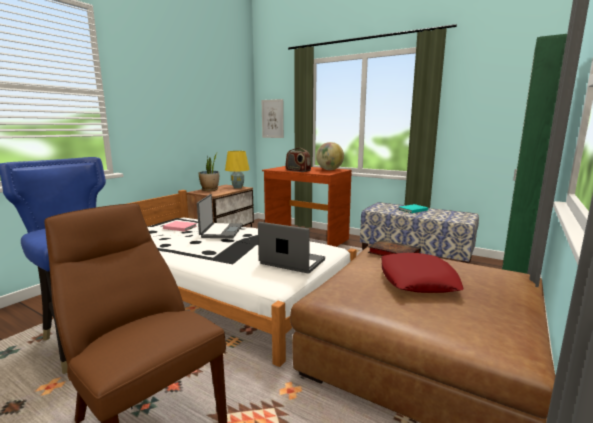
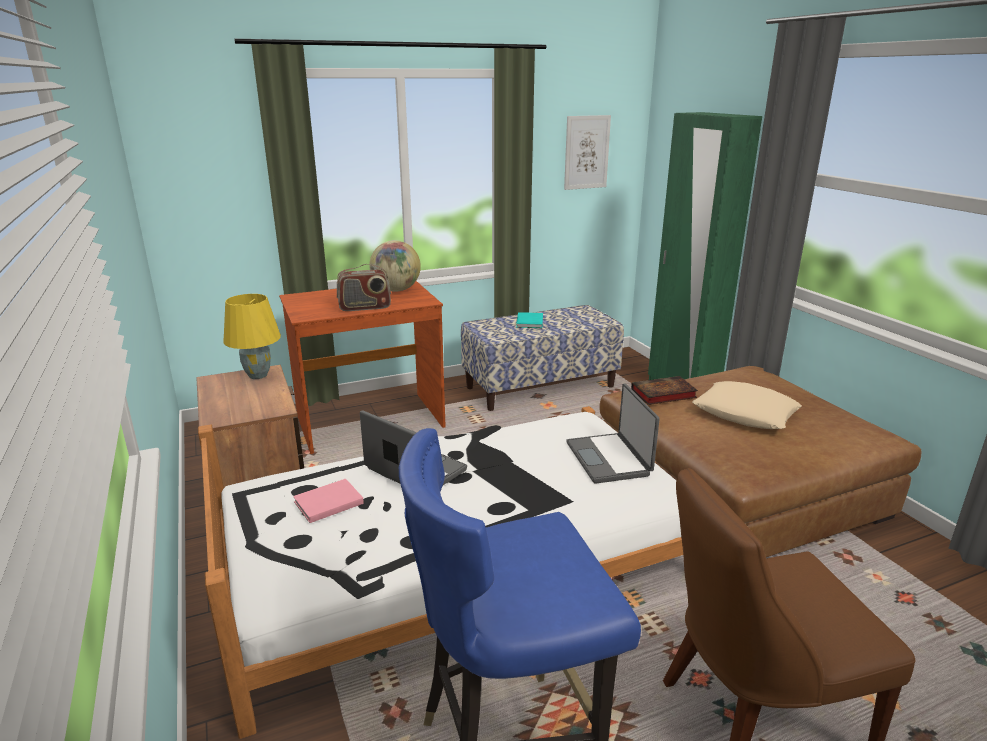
camera: 55 degrees left, 10 degrees up
(210, 190) = (226, 402): potted plant -> none
(272, 118) = (195, 197): picture -> picture (586, 152)
(291, 262) = (609, 459): laptop -> laptop turned 75 degrees counterclockwise
(417, 280) = (745, 413): red pillow -> beige pillow

